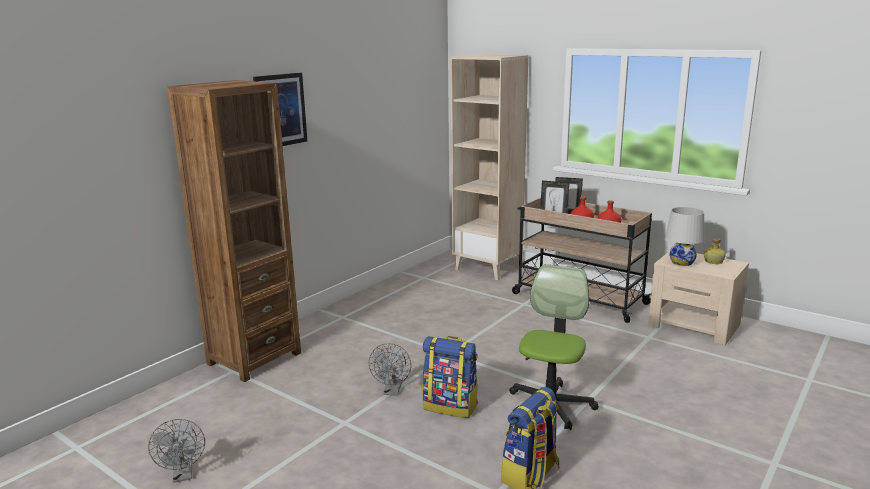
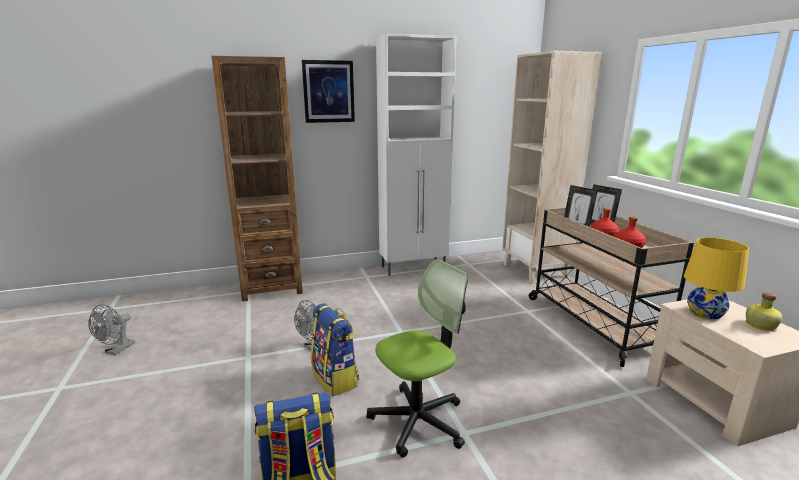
camera: 35 degrees right, 0 degrees up
(377, 294) = (414, 267): none -> white cabinet
(682, 262) = (705, 313): white table lamp -> yellow table lamp

